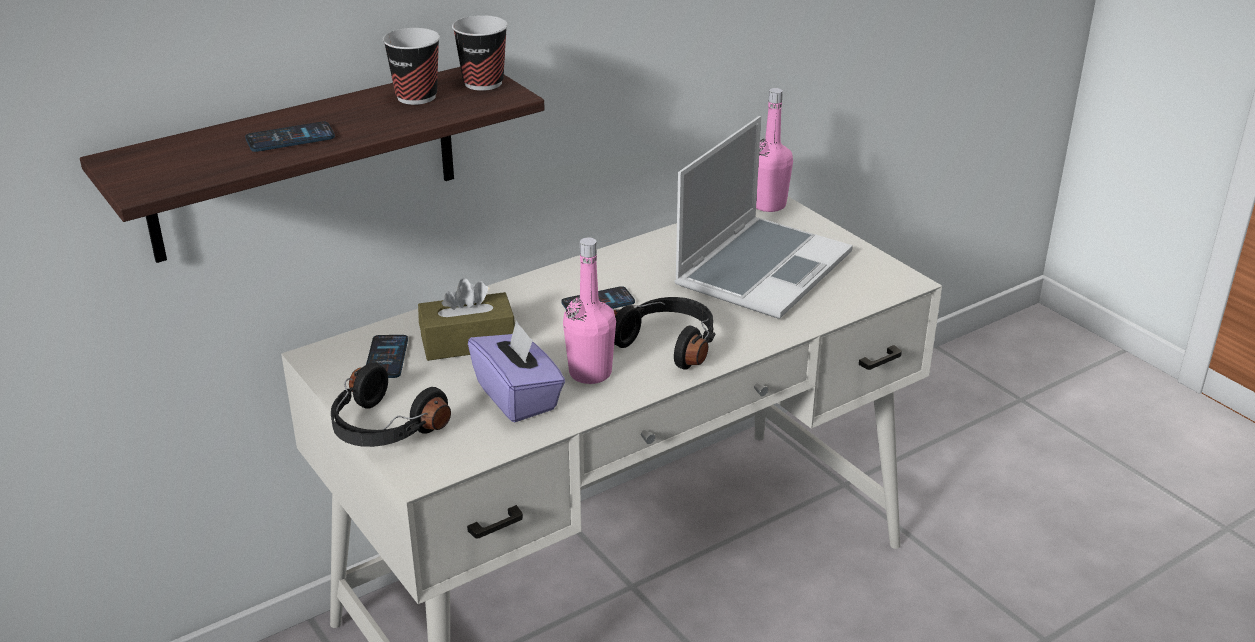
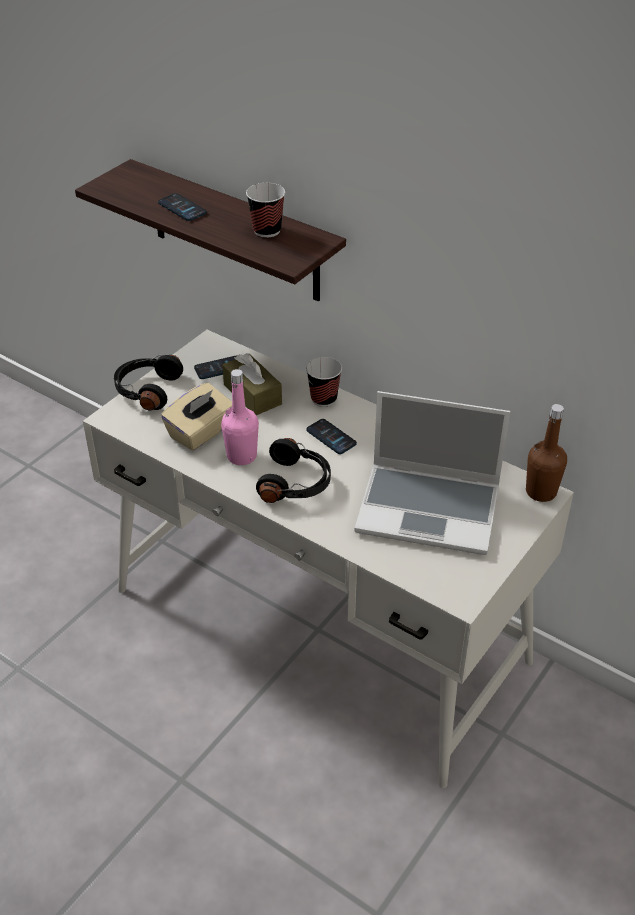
camera: 70 degrees right, 10 degrees up
(483, 83) = (305, 248): cup -> cup (323, 399)
(518, 397) = (201, 432): purple tissue box -> beige tissue box
(768, 205) = (541, 492): pink bottle -> brown bottle

